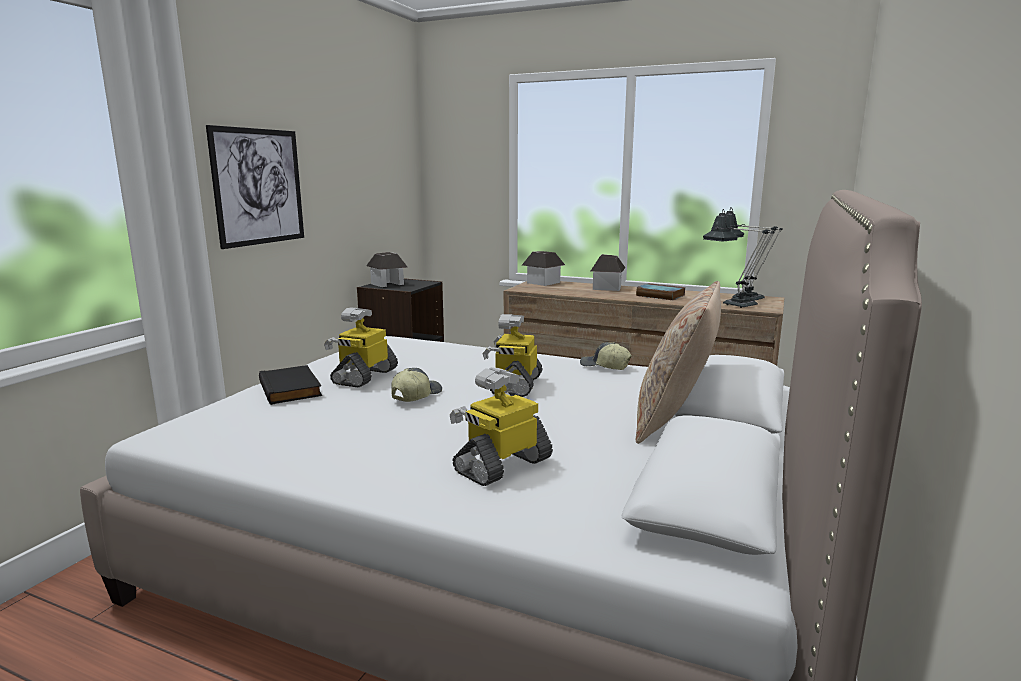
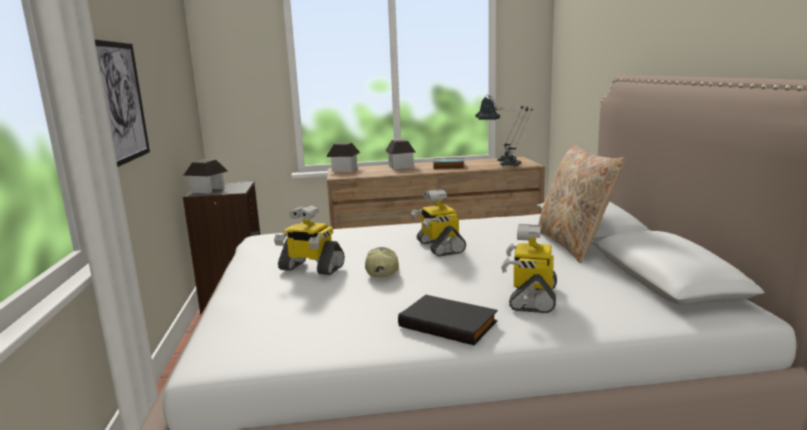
camera: 30 degrees left, 0 degrees up
(292, 389) = (264, 292): black book -> black book (449, 323)
(364, 376) = (311, 268): toy robot -> toy robot turned 60 degrees counterclockwise
(604, 367) = (471, 222): cap -> none

